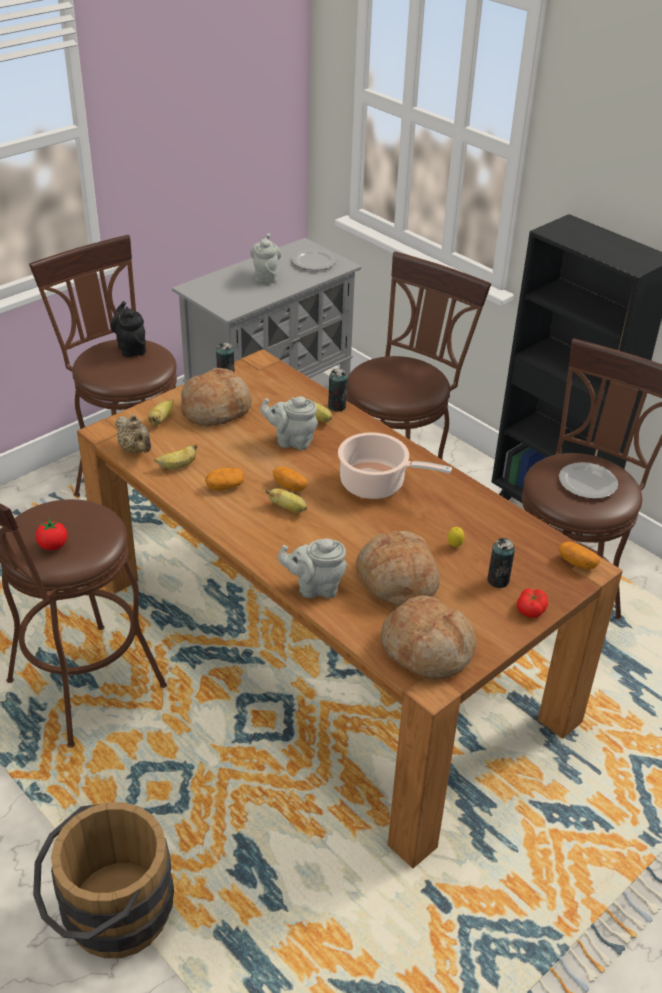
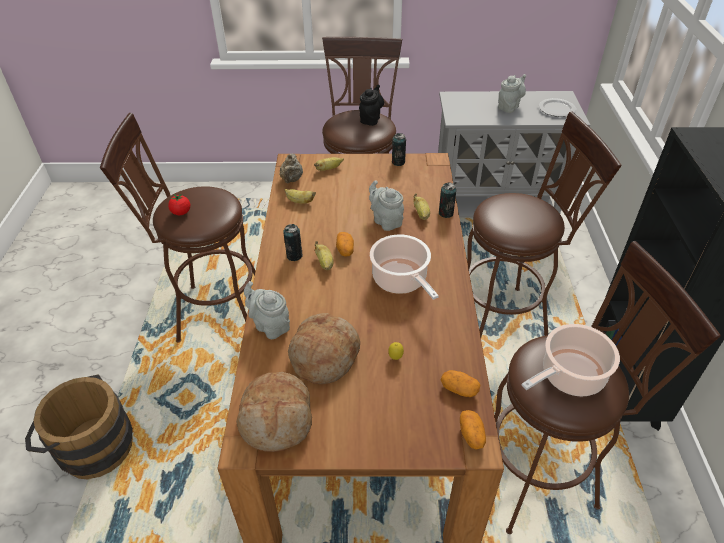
camera: 45 degrees right, 5 degrees up
(216, 409) = (368, 178): bread -> none
(225, 486) = (308, 228): potato -> potato (459, 389)
(498, 580) = (391, 405): can -> can (294, 255)
(531, 609) = (386, 445): tomato -> none
(586, 483) = (569, 376): plate -> cooking pot

